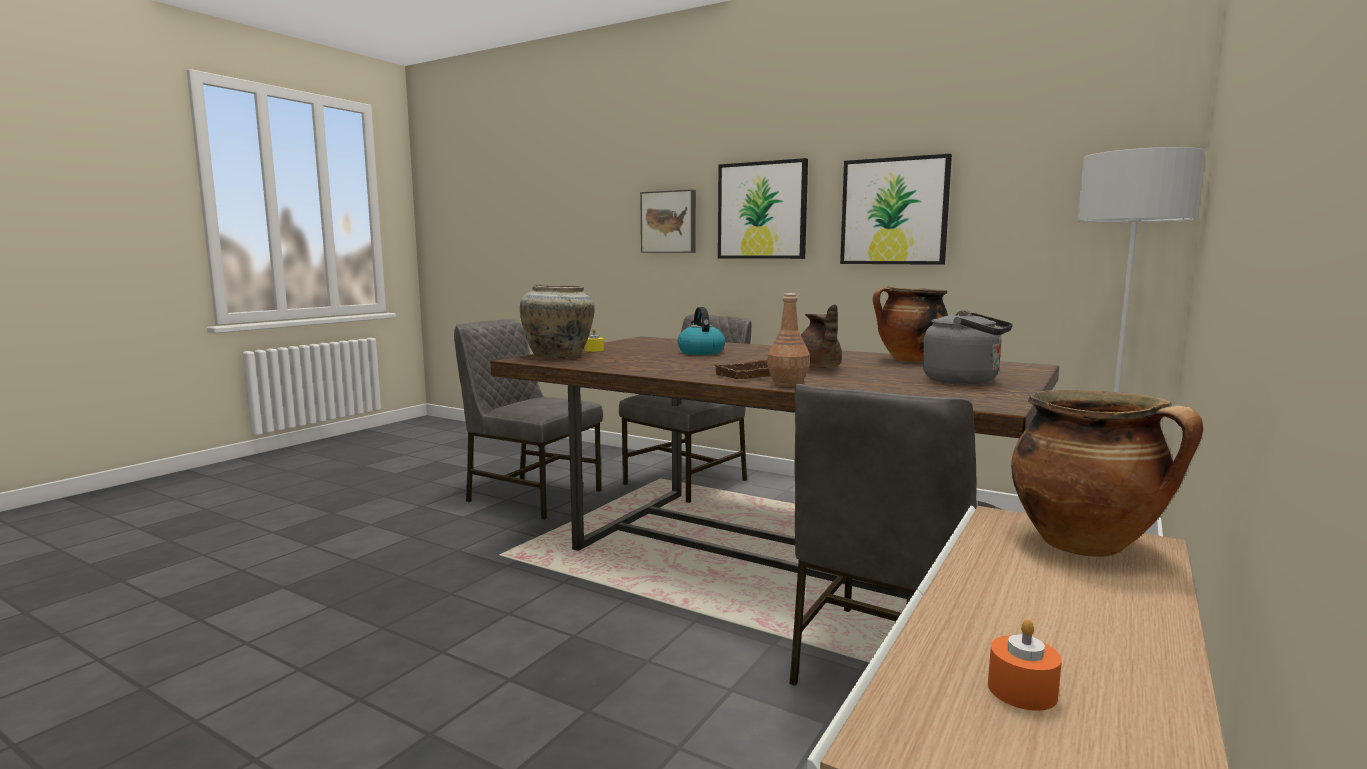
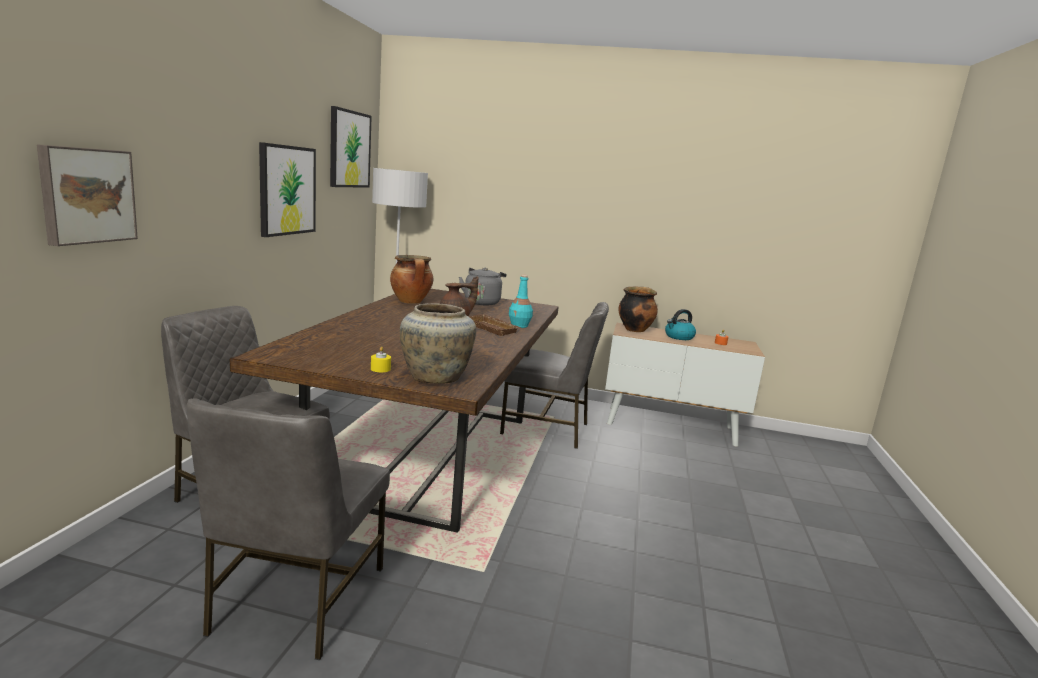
camera: 110 degrees left, 5 degrees up
(700, 352) = (384, 338): kettle -> kettle (678, 337)
(762, 210) = (199, 184): picture -> picture (349, 149)
(787, 384) = (519, 325): brown bottle -> turquoise bottle

